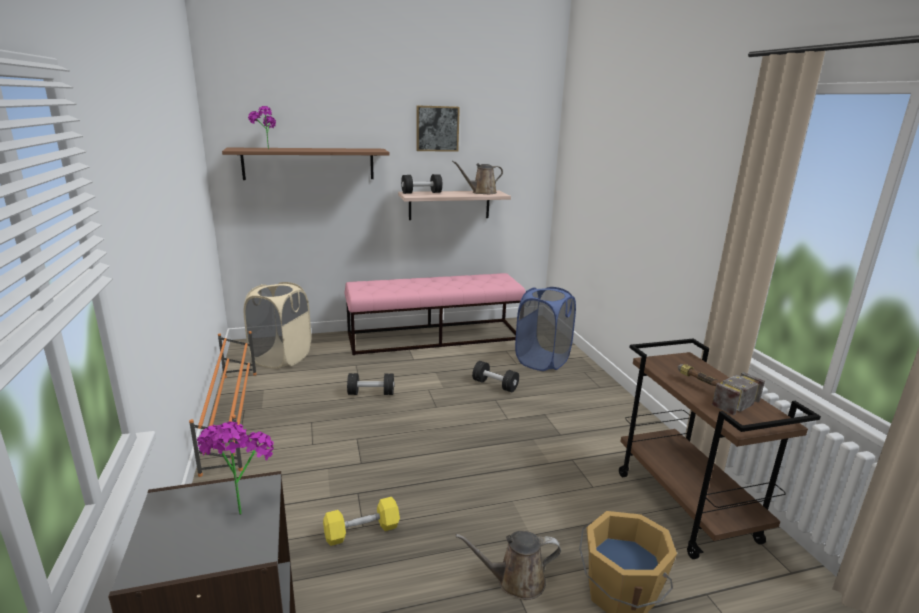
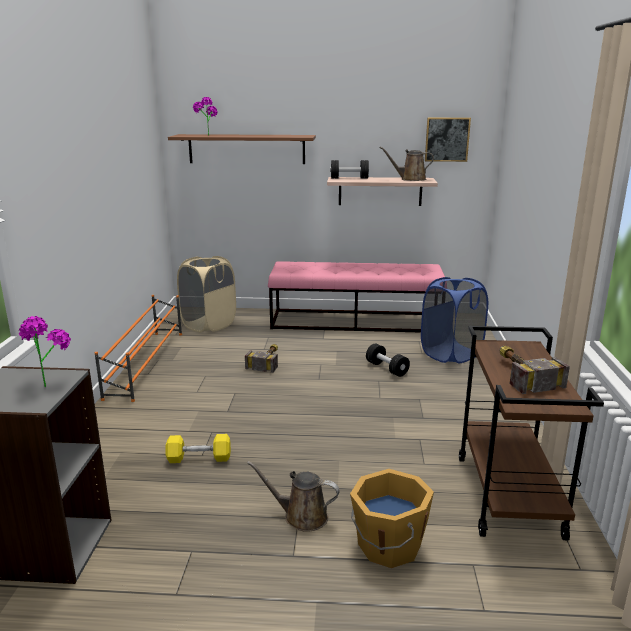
camera: 20 degrees right, 0 degrees up
(371, 393) = (267, 361): black dumbbell -> hammer
(437, 128) = (368, 115): picture -> picture (447, 139)

